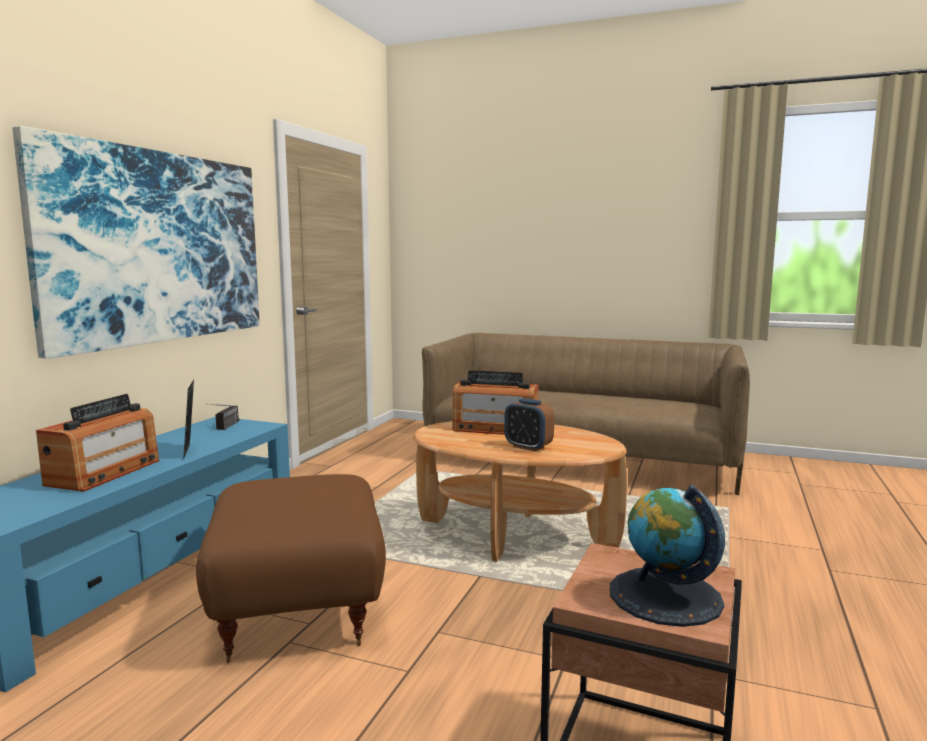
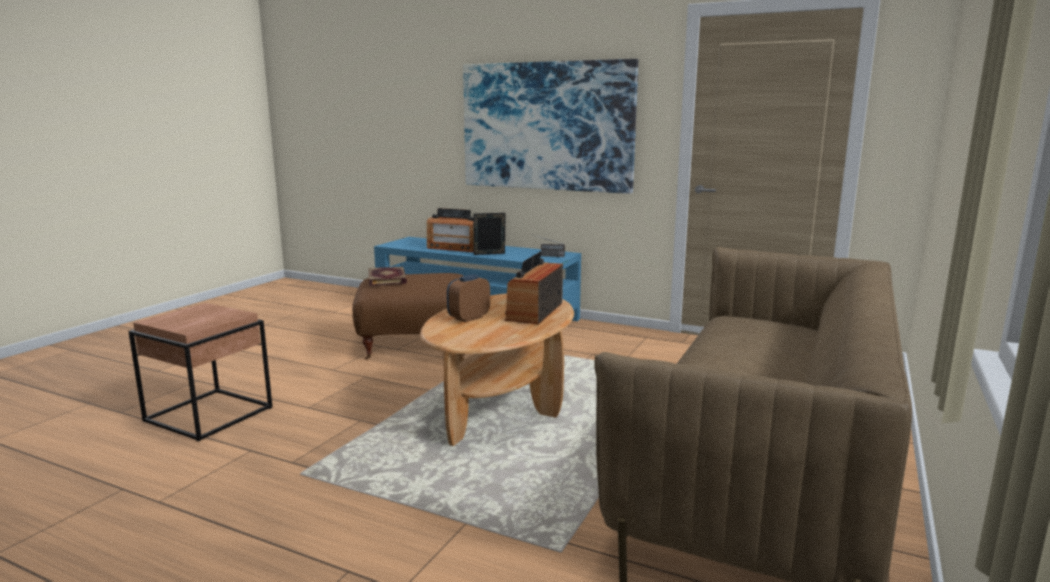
camera: 95 degrees right, 5 degrees up
(282, 514) = (388, 278): none -> book
(664, 596) = (183, 318): globe -> none

